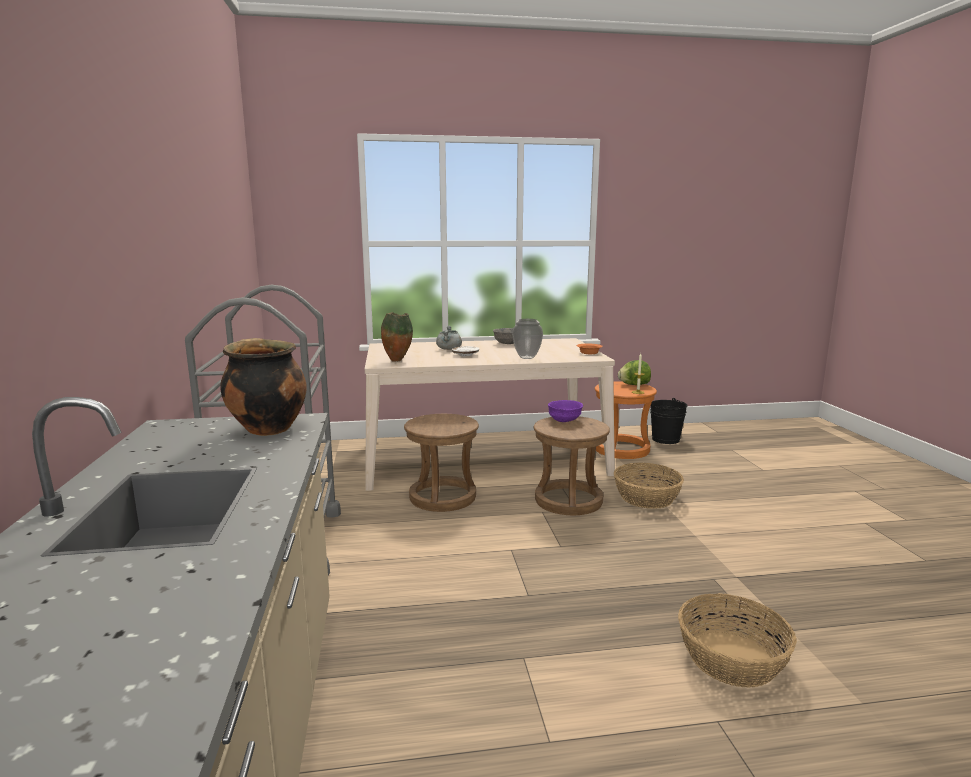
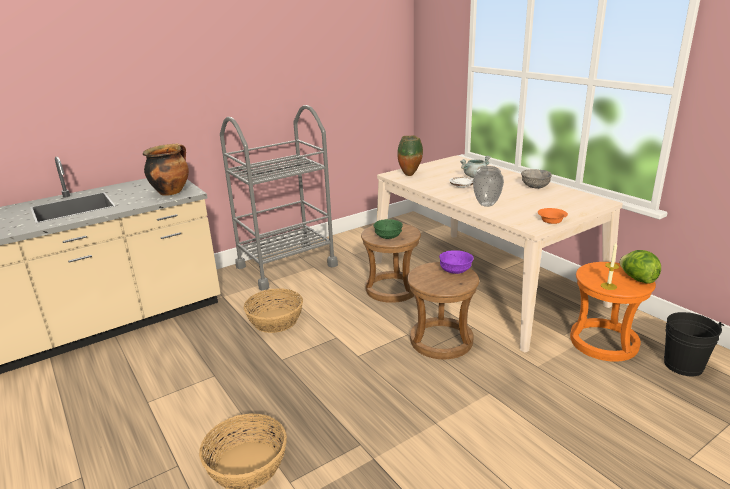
camera: 65 degrees right, 10 degrees up
(450, 426) = (387, 237): none -> green bowl
(646, 497) = (492, 380): basket -> basket (276, 320)

